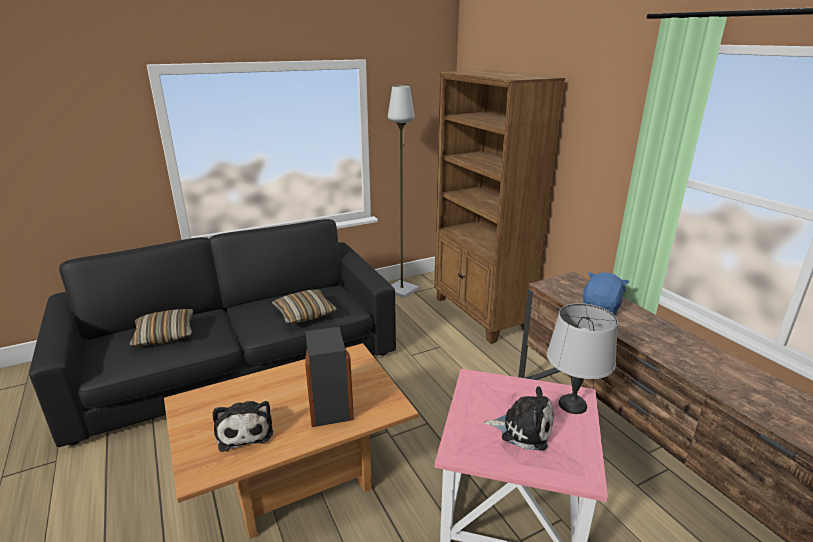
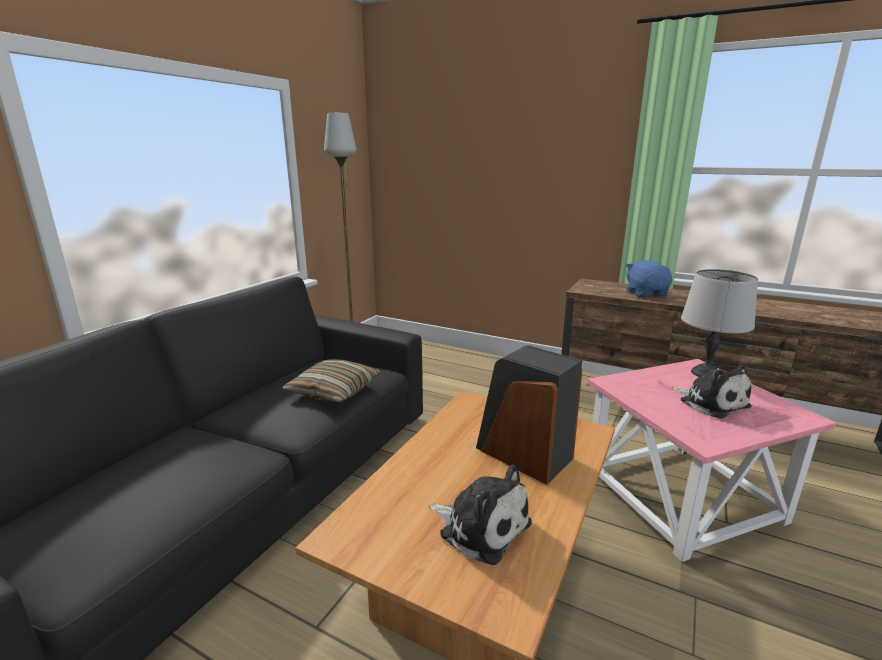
camera: 35 degrees left, 5 degrees down
(165, 335) = (146, 480): pillow -> none
(481, 314) = (457, 360): brown bookcase -> none
(523, 429) = (711, 402): plush toy -> plush toy turned 75 degrees clockwise

